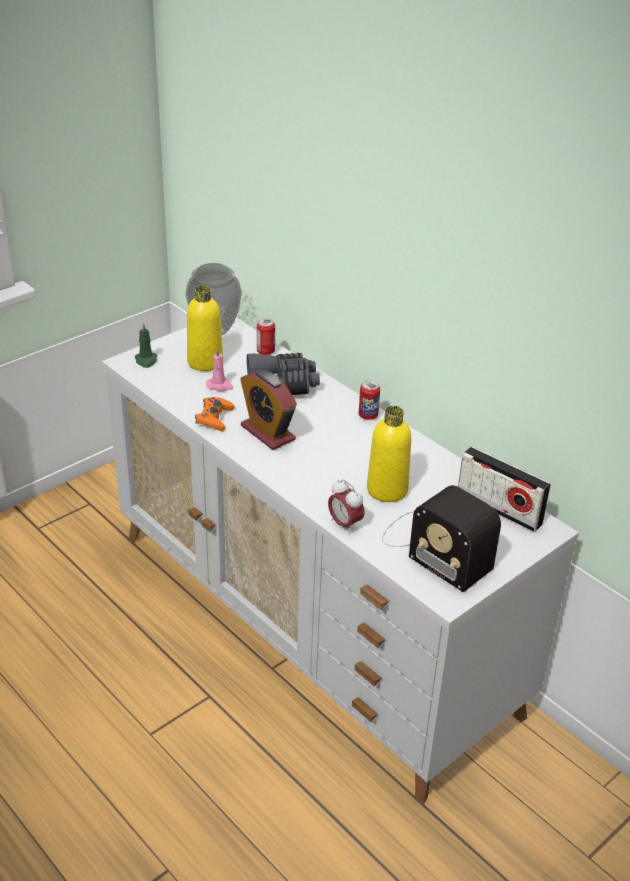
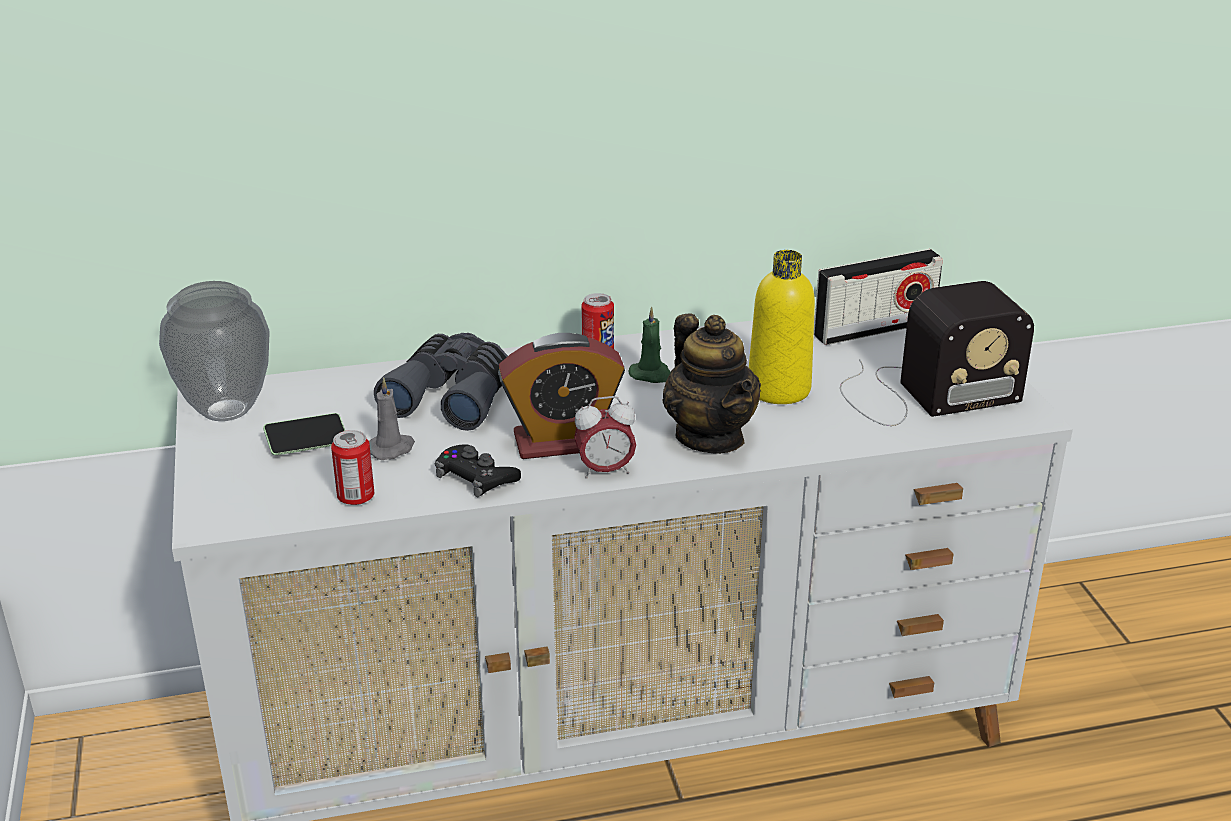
camera: 60 degrees left, 5 degrees down
(146, 360) = (232, 500): green candle -> green candle (652, 375)
(205, 362) = (307, 444): yellow bottle -> phone
(214, 418) = (476, 477): orange game controller -> black game controller
(220, 386) = (392, 448): pink candle -> grey candle
(265, 351) = (343, 383): can -> can (356, 497)
(314, 479) = (710, 436): none -> teapot
(344, 524) = (831, 442): alarm clock -> alarm clock (605, 471)

